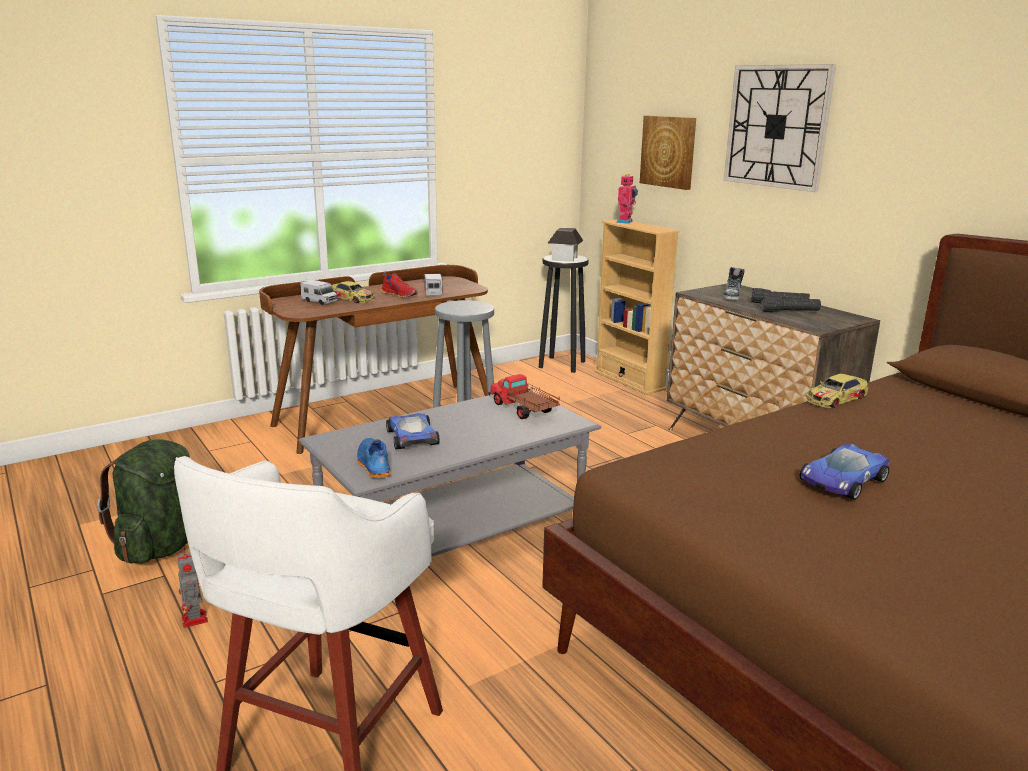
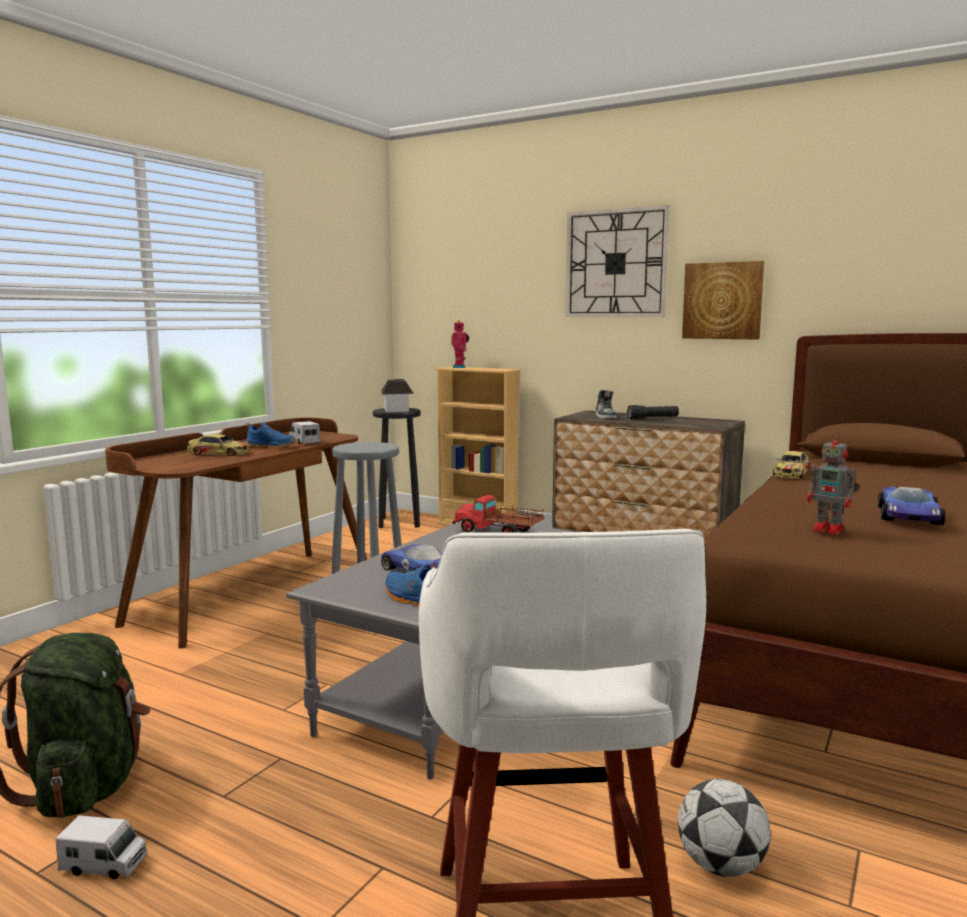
camera: 25 degrees left, 10 degrees down
(195, 620) = (218, 862): toy robot -> toy robot (830, 530)
(319, 301) = (183, 458): toy truck -> toy truck (104, 865)
(400, 295) = (271, 446): red shoe -> blue shoe
(507, 739) = (721, 866): none -> football
(668, 151) = (498, 297): picture -> picture (722, 301)
(789, 312) = (671, 421): black flashlight -> none

